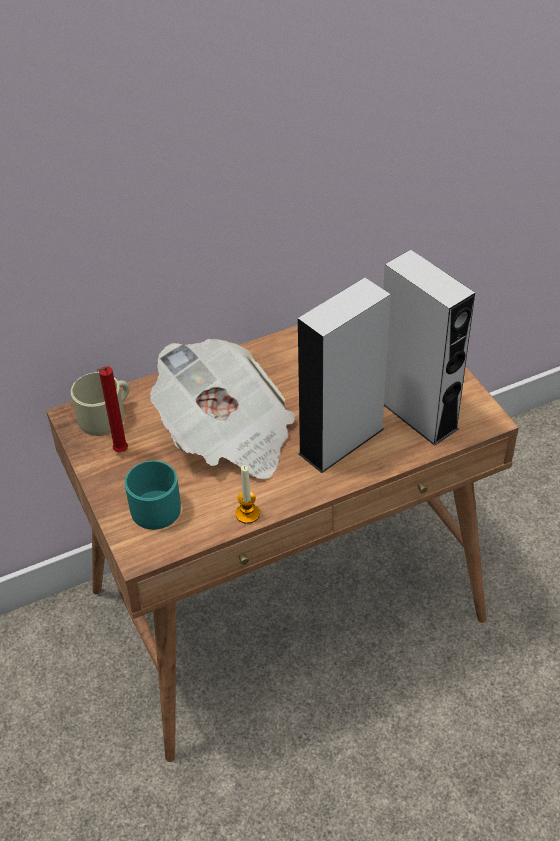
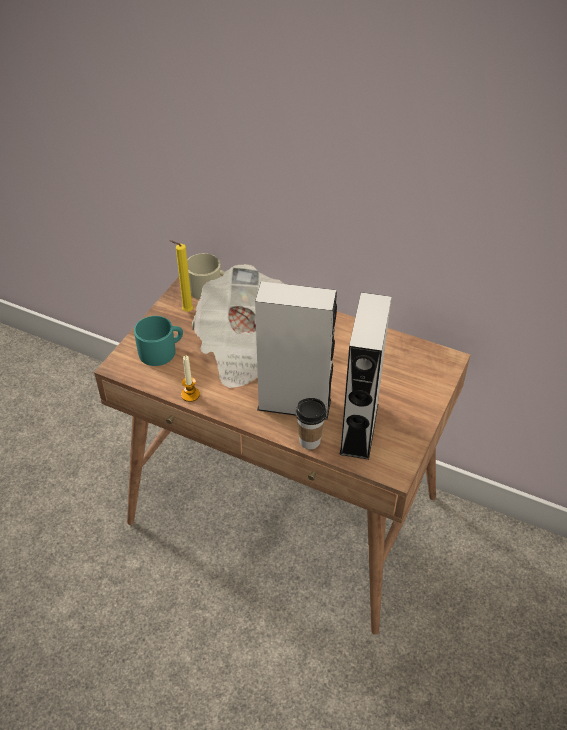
camera: 50 degrees right, 0 degrees up
(119, 453) = (186, 311): red candle -> yellow candle
(398, 456) = (309, 441): none -> cup

